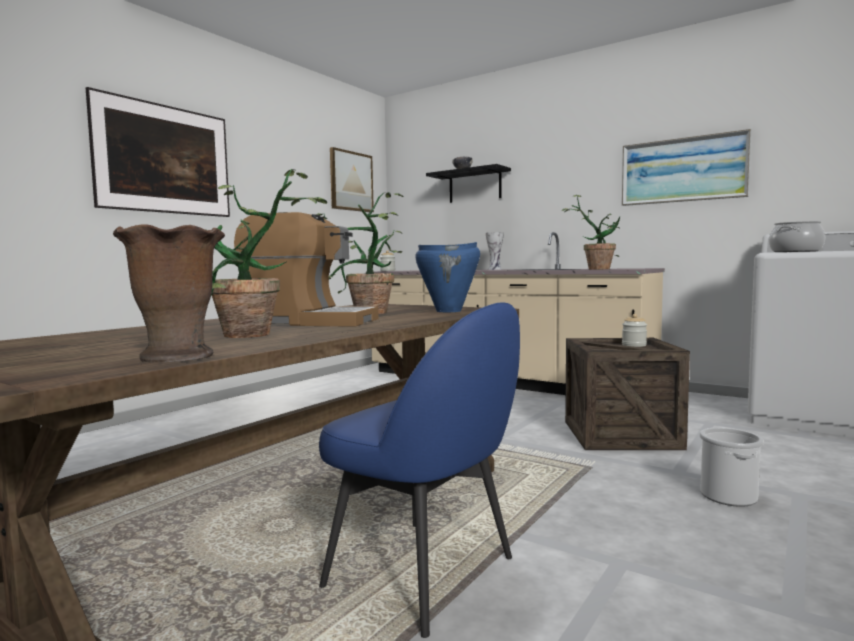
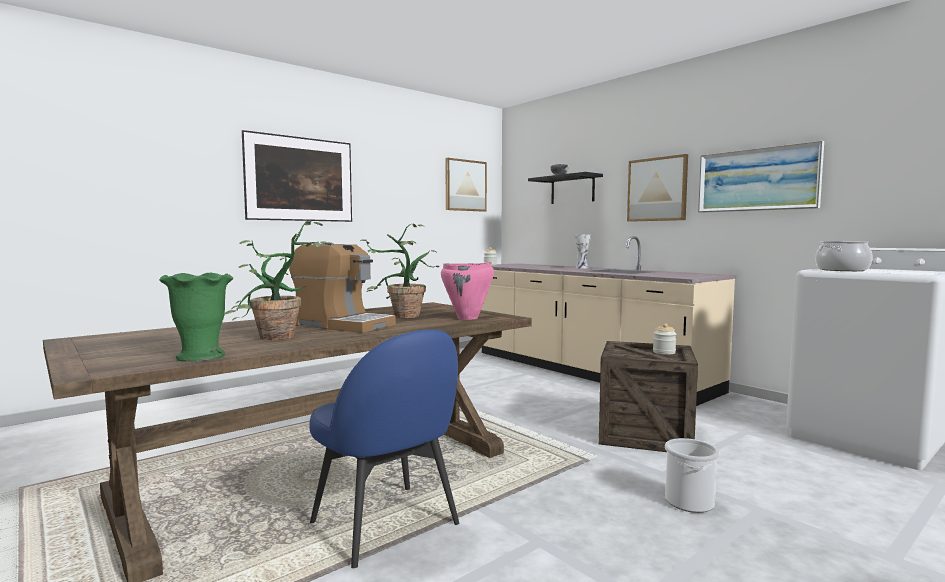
camera: 15 degrees right, 0 degrees up
(178, 357) = (201, 357): brown vase -> green vase
(449, 311) = (468, 318): blue cooking pot -> pink cooking pot
(574, 183) = (657, 189): none -> picture
(595, 269) = (658, 275): potted plant -> none

